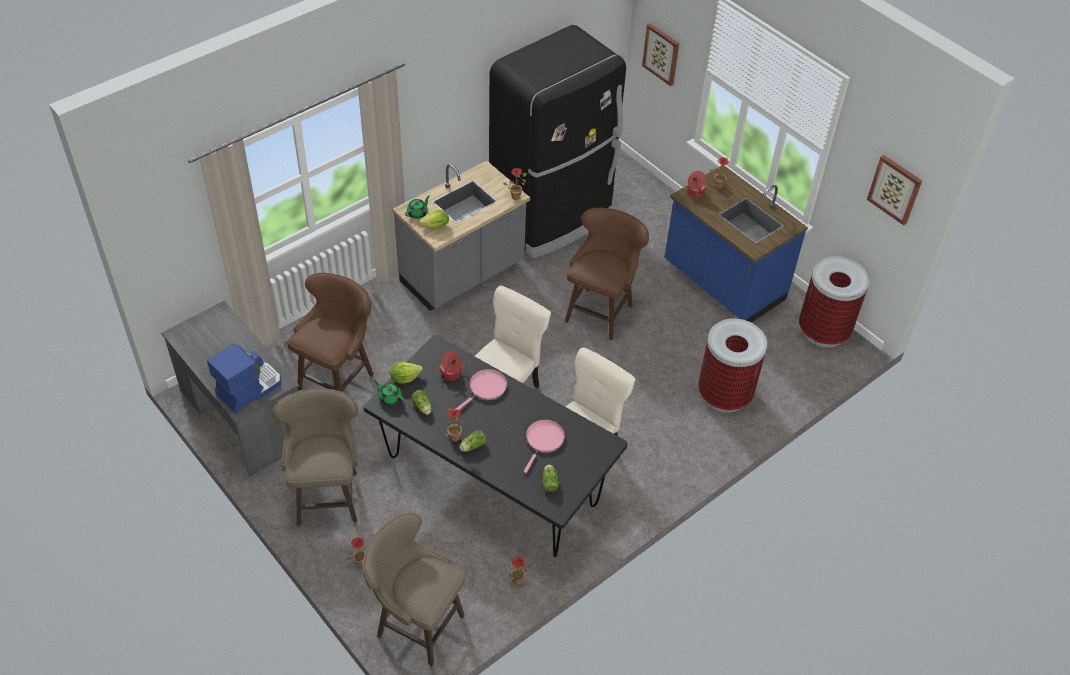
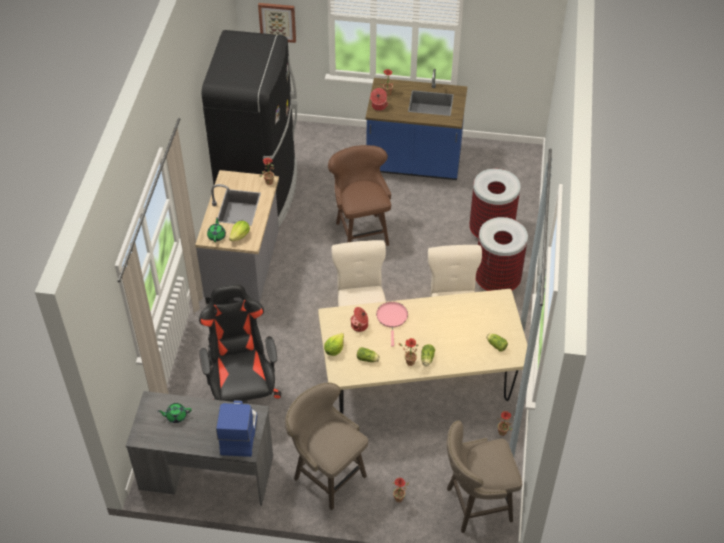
camera: 40 degrees left, 0 degrees up
(338, 379) = (243, 398): brown stool -> black office chair
(390, 398) = (340, 369): green teapot -> green teapot (176, 416)
(494, 481) = (420, 384): black dining table -> beige dining table
(543, 440) = (463, 324): pink frying pan -> none
(823, 331) = (502, 154): trash can -> trash can (496, 281)
(895, 189) = (527, 24): picture -> none

